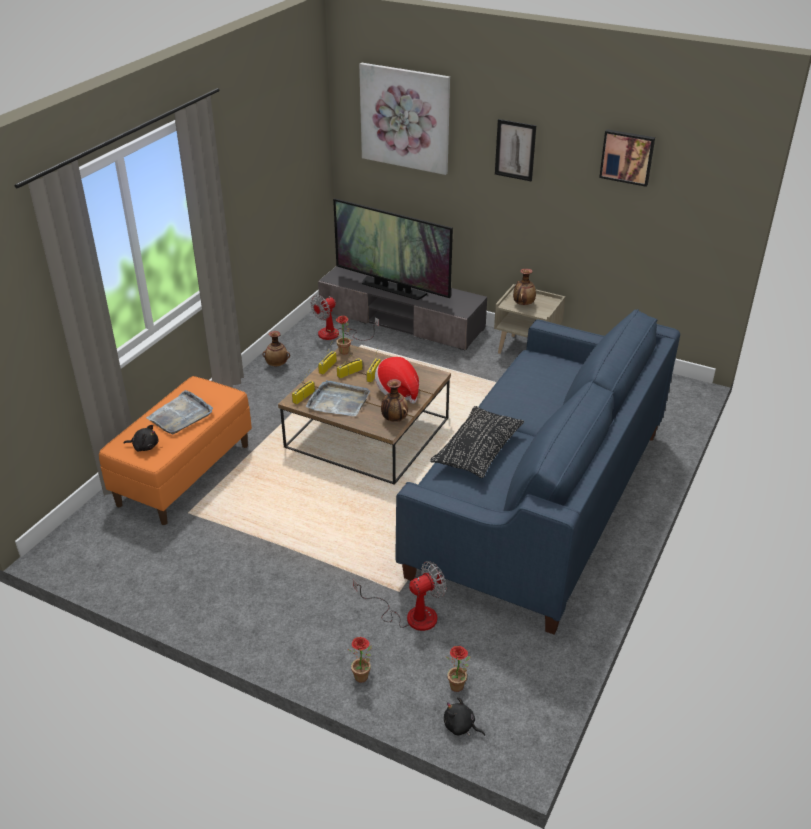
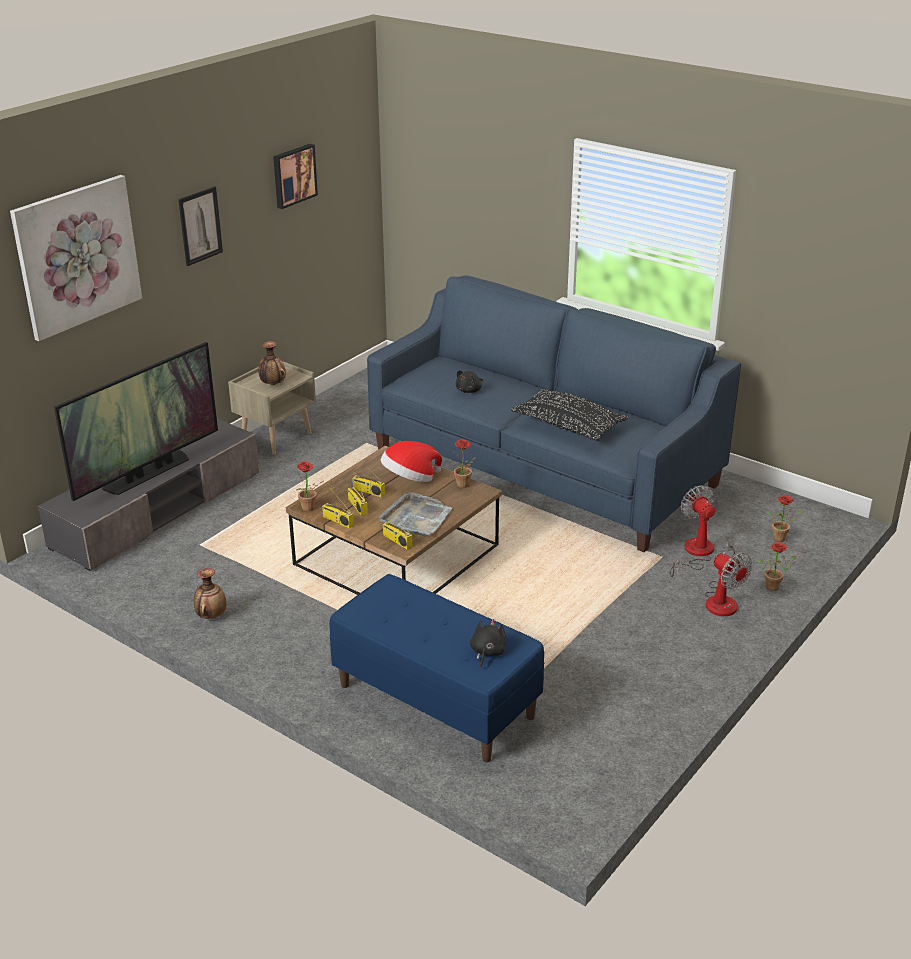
camera: 80 degrees left, 5 degrees down
(180, 415) = (425, 624): grey tray -> none
(184, 474) = (434, 701): orange bench -> blue bench
(336, 335) = (162, 562): fan -> fan (723, 599)
(394, 419) = (464, 486): vase -> potted plant
(461, 726) = (822, 541): black plush toy -> black plush toy (469, 390)

